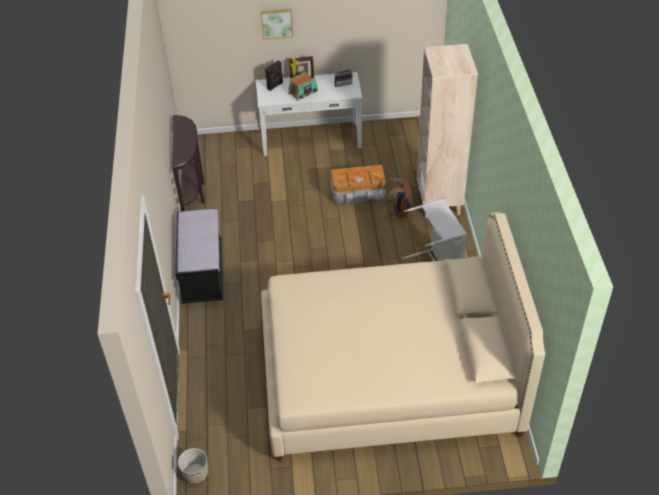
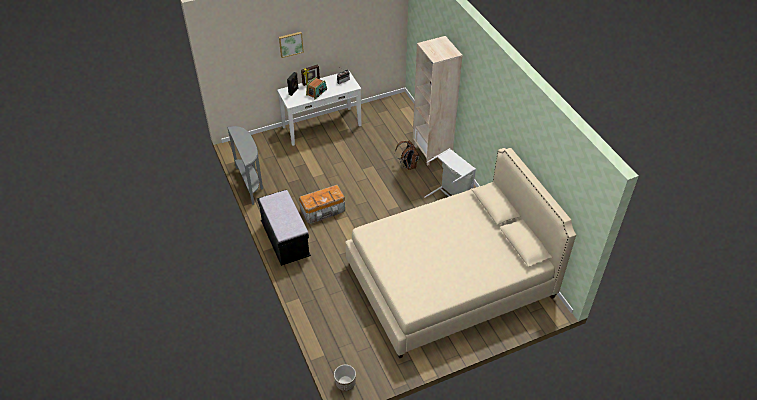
camera: 20 degrees left, 0 degrees up
(193, 193) = (251, 183): brown console table -> grey console table
(359, 194) = (374, 159): storage box -> storage box (323, 211)

